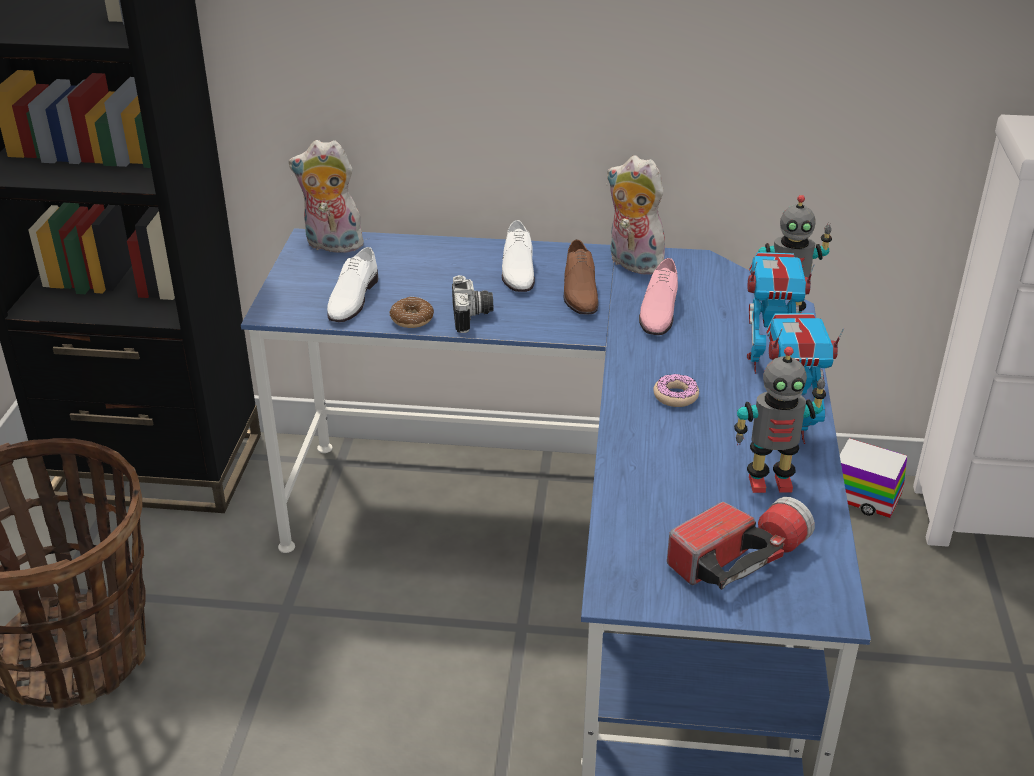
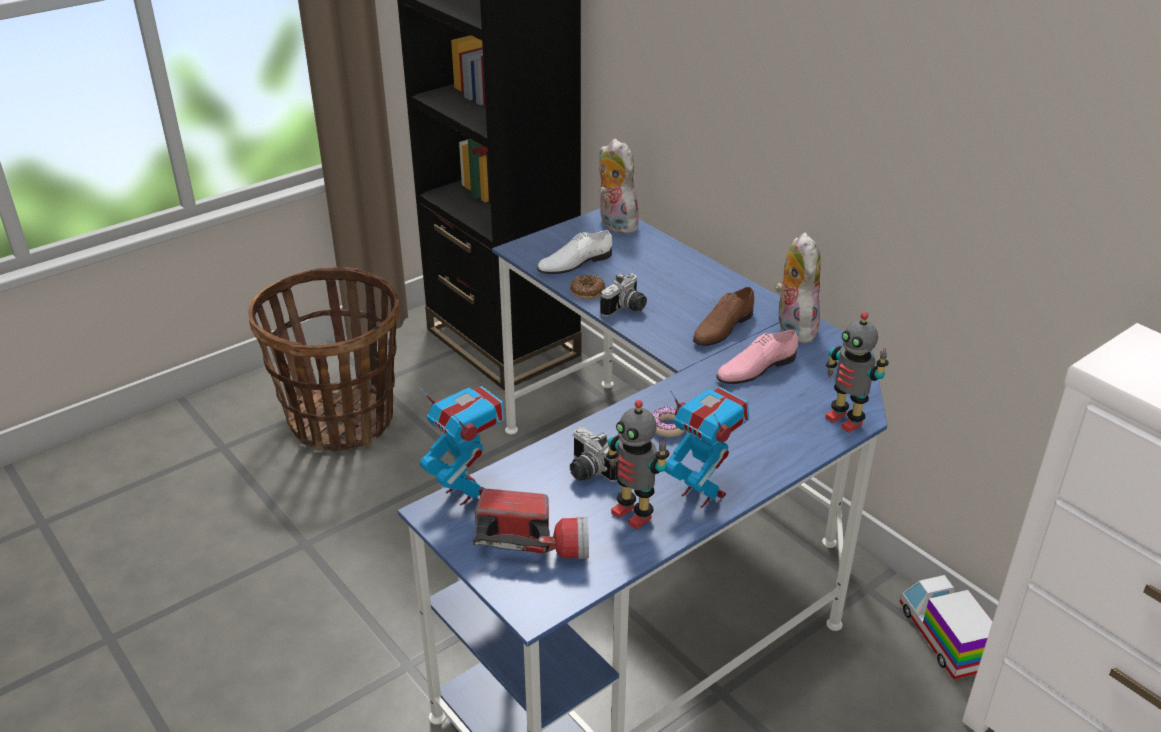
camera: 45 degrees right, 0 degrees up
(517, 270) = (704, 294): white shoe -> none
(679, 471) = (588, 471): none -> camera
(766, 364) = (769, 443): toy robot -> toy robot (467, 491)

